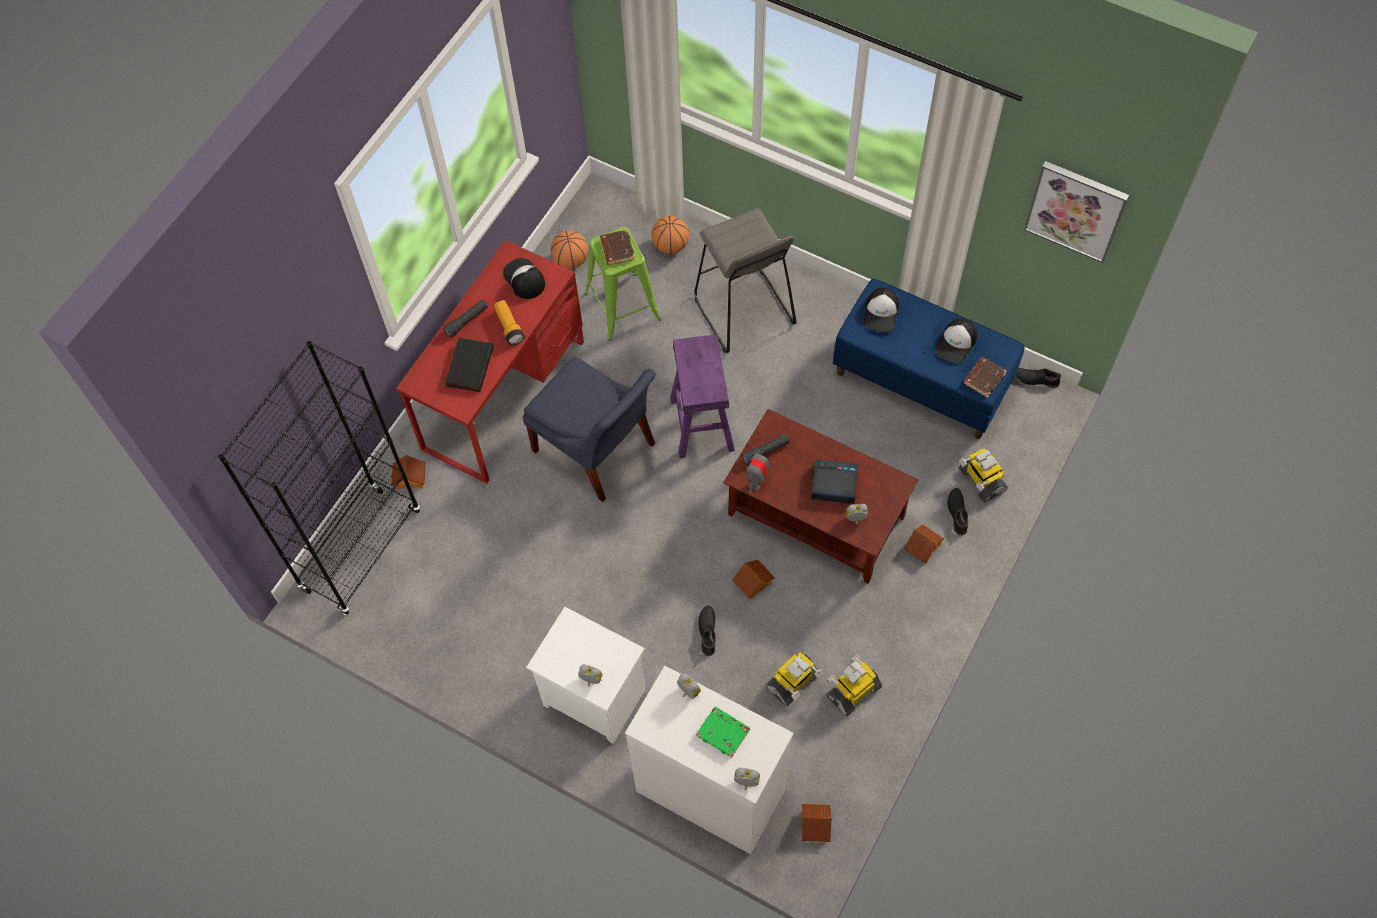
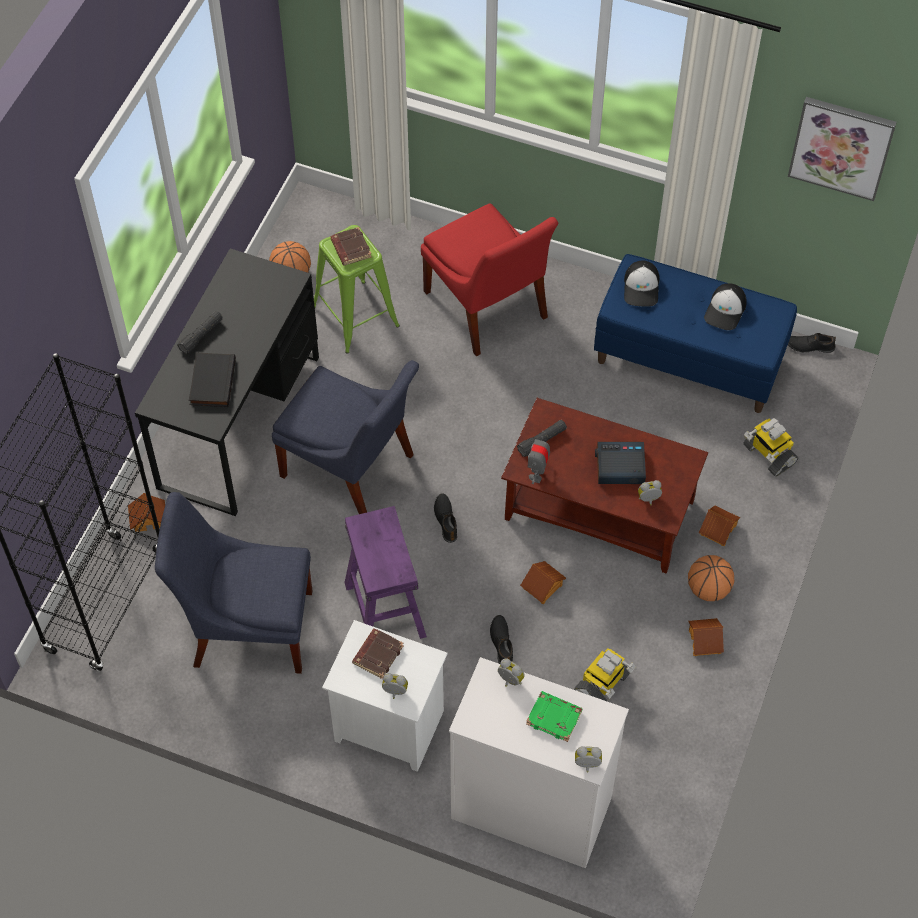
camera: 10 degrees left, 5 degrees down
(481, 588) = (246, 626): none -> blue chair
(504, 394) = (240, 421): red desk -> black desk
(509, 327) = (249, 337): flashlight -> none
(524, 279) = (257, 286): cap -> none
(670, 246) = (398, 249): basketball -> basketball (708, 589)
(701, 423) = (460, 428): purple stool -> purple stool (384, 609)
(743, 312) = (487, 309): grey stool -> red chair
(816, 825) = (651, 829): toy house -> toy house (705, 641)
(853, 691) = (668, 685): toy robot -> none
(958, 513) = (749, 490): black shoe -> black shoe (446, 520)
(984, 378) = (760, 342): brown book -> brown book (377, 654)

